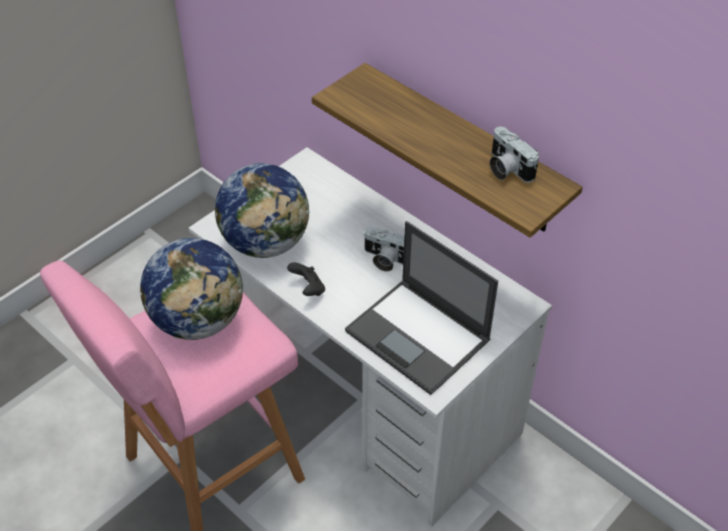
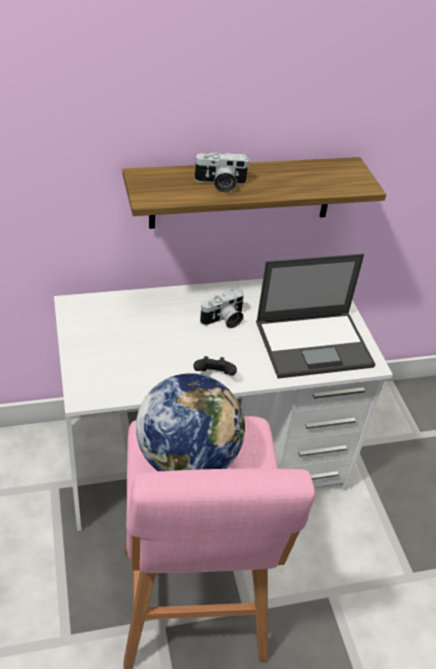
camera: 60 degrees left, 5 degrees down
(266, 242) = (138, 373): globe -> none
(506, 168) = (315, 172): camera -> camera (220, 184)

